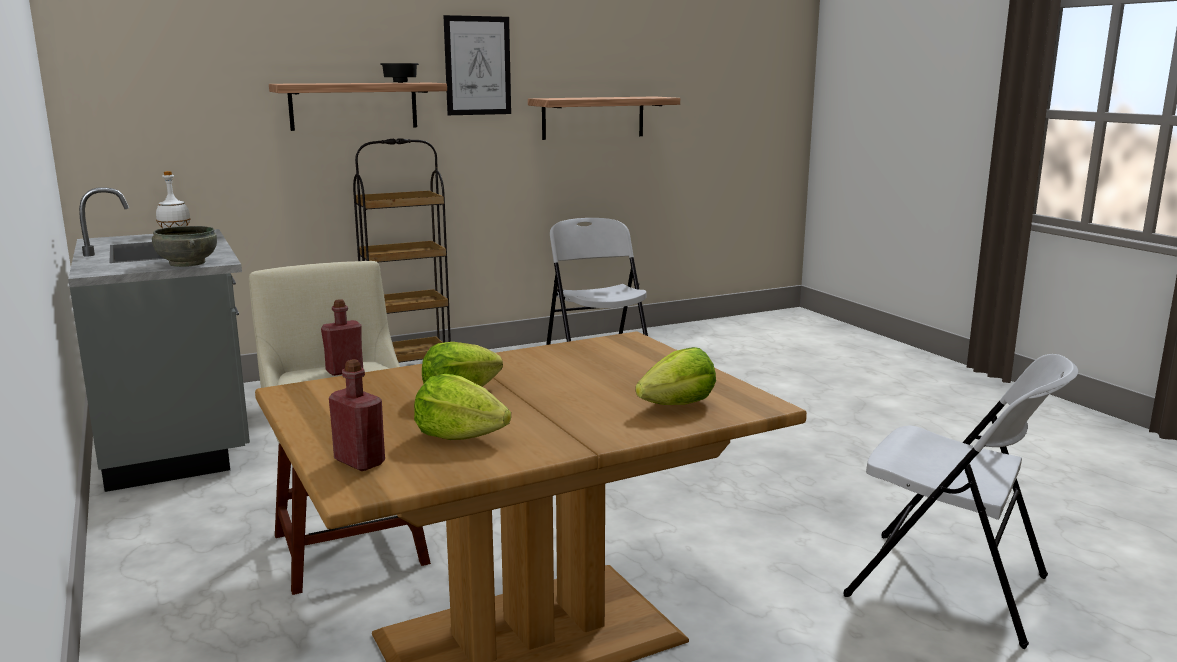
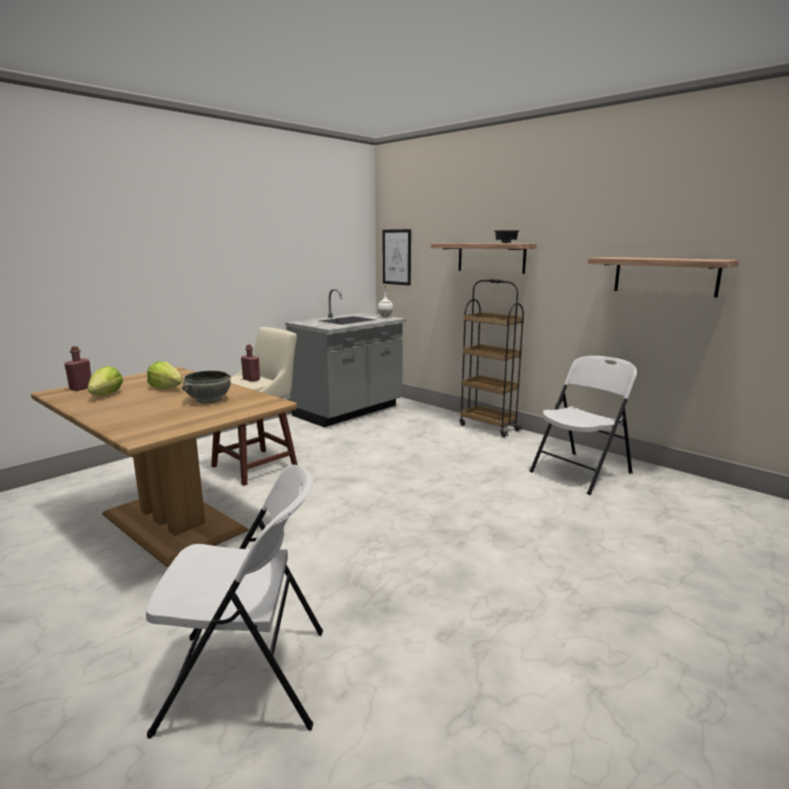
camera: 70 degrees right, 0 degrees up
(186, 263) = (323, 325): grey bowl -> grey bowl (208, 399)
(477, 66) = (570, 231): picture -> picture (396, 257)
(678, 405) = (141, 421): lettuce -> none
(947, 586) = (245, 679): white chair -> white chair turned 105 degrees counterclockwise

